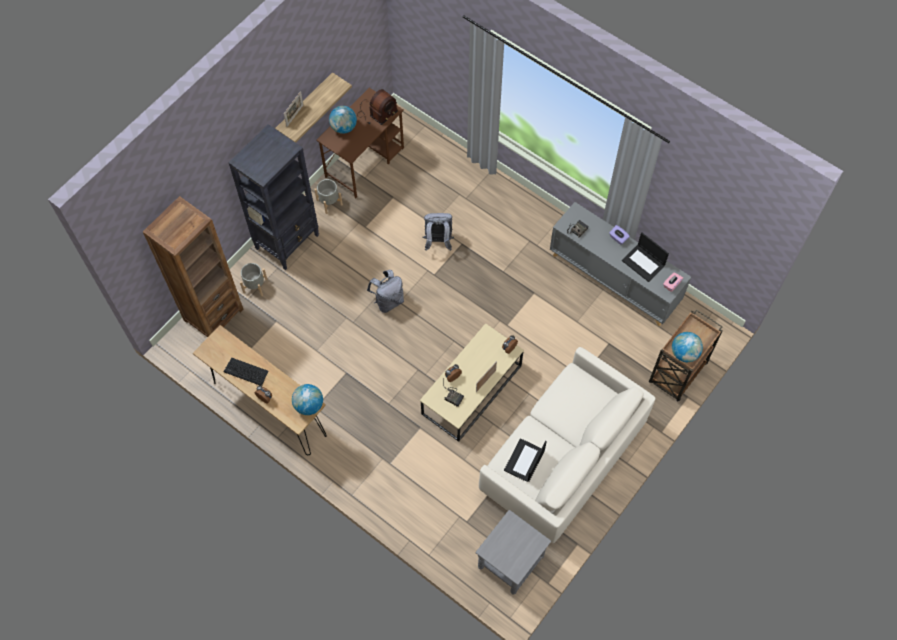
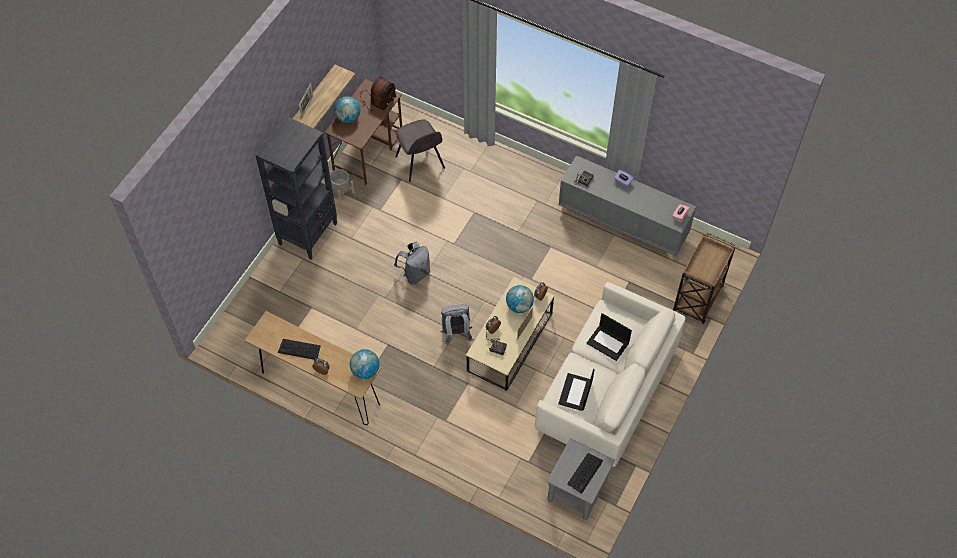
camera: 10 degrees left, 5 degrees down
(213, 314) = (249, 310): brown bookcase -> none
(255, 286) = (285, 278): grey planter -> none
(416, 183) = (420, 163): none -> grey chair
(438, 242) = (452, 213): grey backpack -> grey backpack (456, 334)
(517, 550) = (585, 473): none -> keyboard
(644, 263) = (650, 200): laptop -> laptop (608, 342)
(684, 353) = (704, 273): globe -> globe (519, 306)

